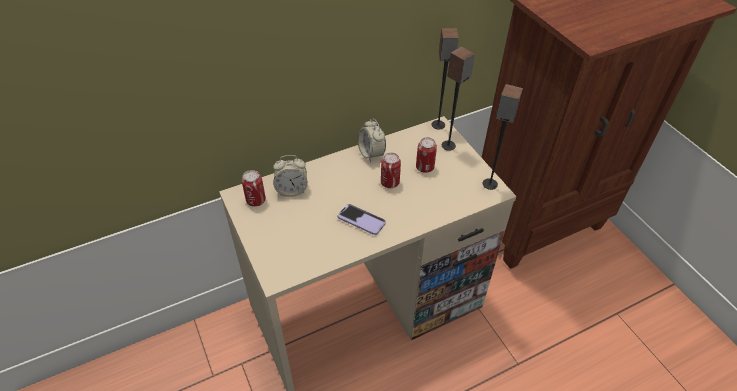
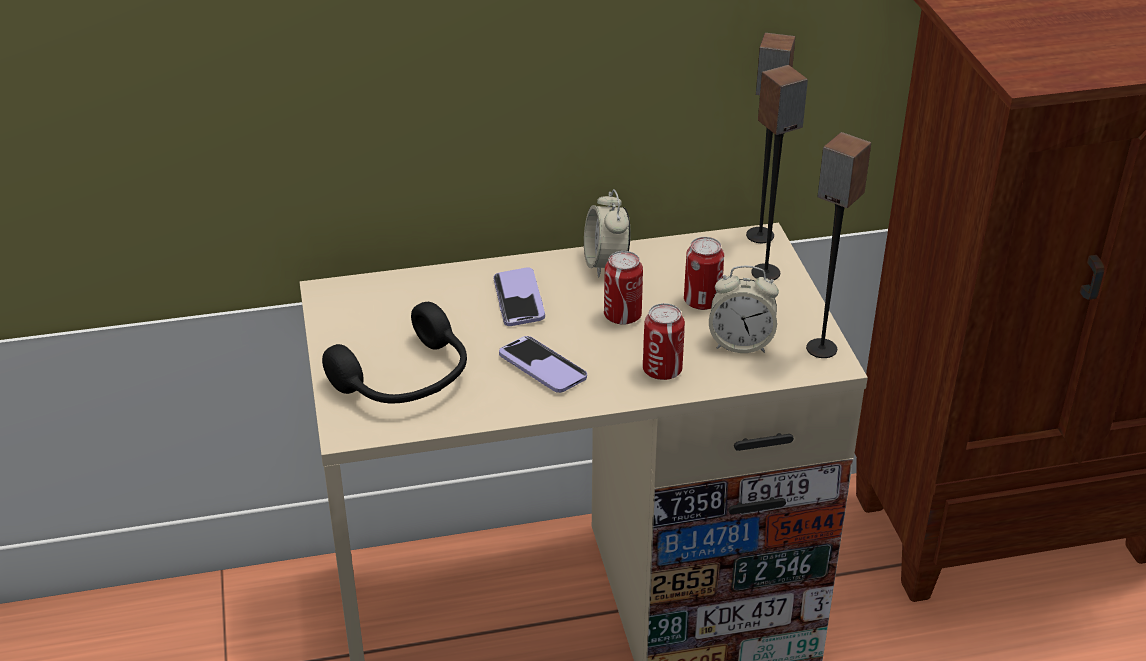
camera: 15 degrees right, 10 degrees down
(256, 200) = (360, 305): can -> can (662, 370)
(292, 190) = (432, 299): alarm clock -> alarm clock (741, 343)
(295, 242) = (406, 380): none -> black headphones
(335, 182) = (519, 299): none -> phone

